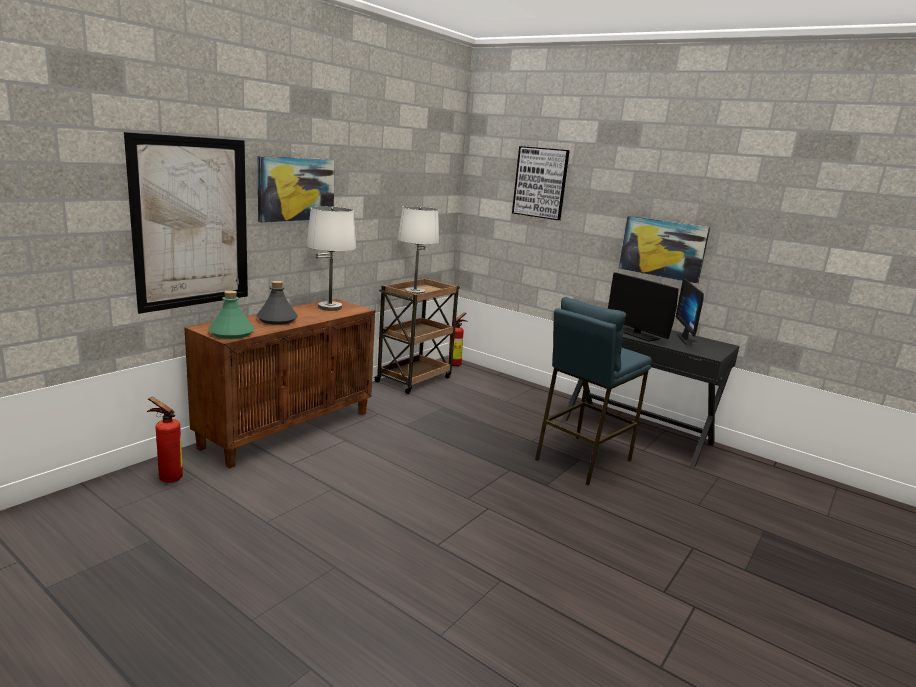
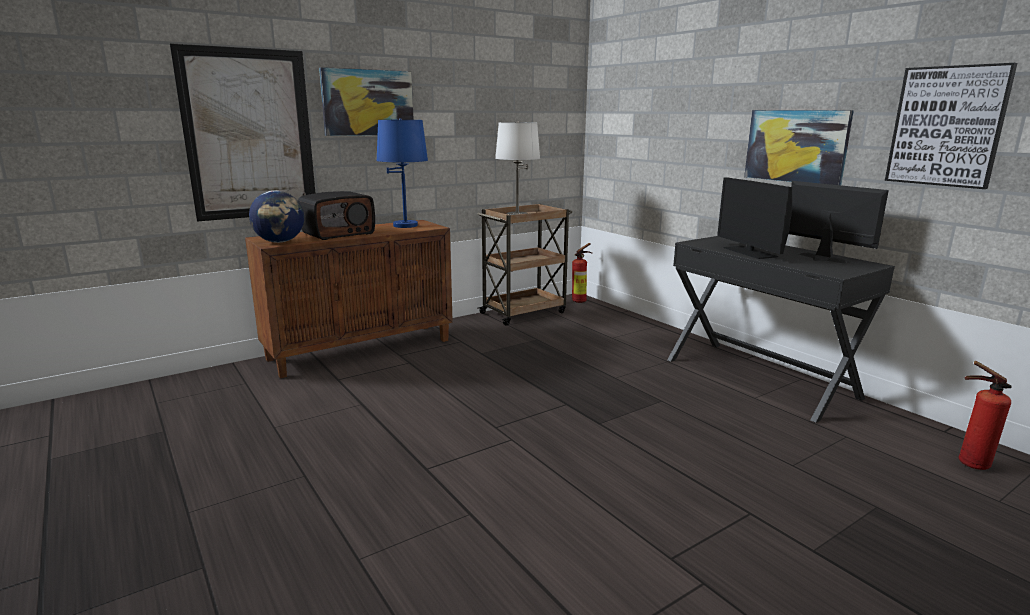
camera: 20 degrees right, 0 degrees up
(168, 478) = (221, 381): fire extinguisher -> fire extinguisher (968, 463)
(232, 333) = (280, 242): green bottle -> globe
(277, 320) = (338, 233): grey bottle -> radio
(330, 307) = (405, 225): white table lamp -> blue table lamp
(540, 182) = (660, 85): picture -> picture (947, 126)
(582, 459) = (664, 401): blue stool -> none
(689, 340) = (820, 259): monitor -> monitor turned 120 degrees clockwise

